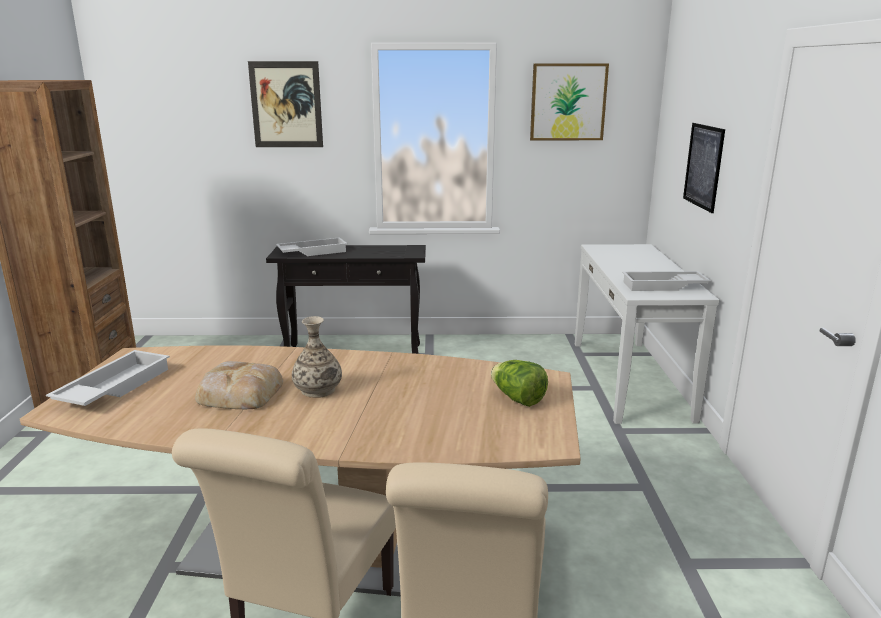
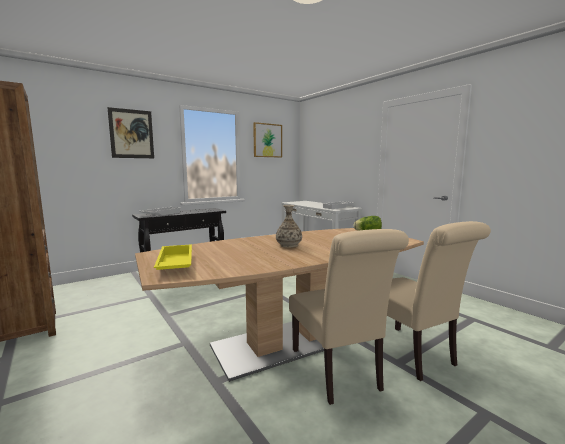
camera: 35 degrees left, 10 degrees down
(113, 387) = (174, 264): white tray -> yellow tray
(239, 392) = (254, 252): bread -> none
(703, 166) = (338, 160): picture -> none

